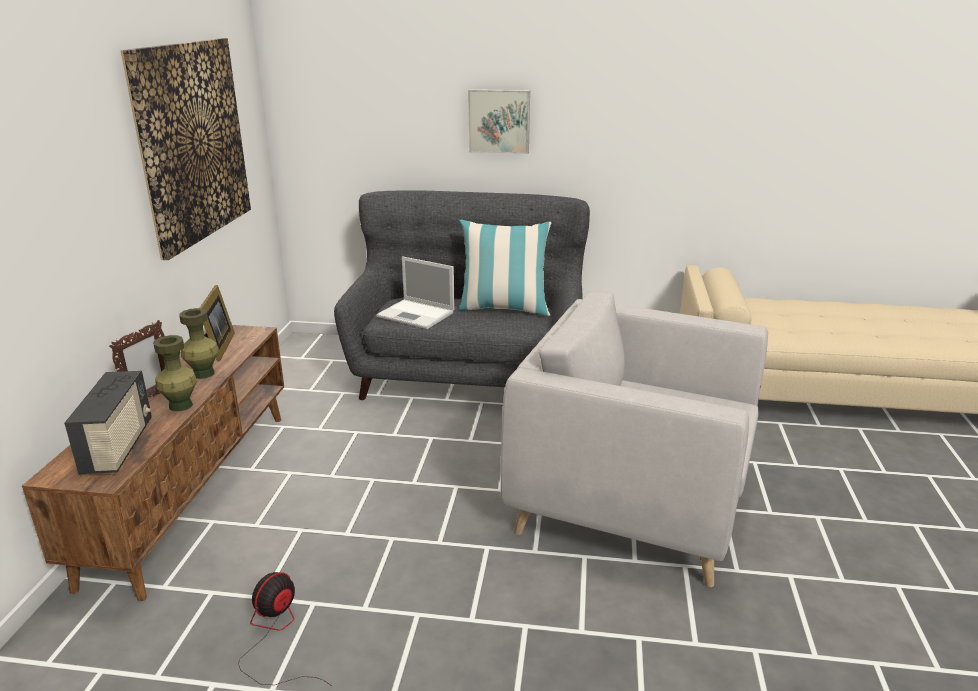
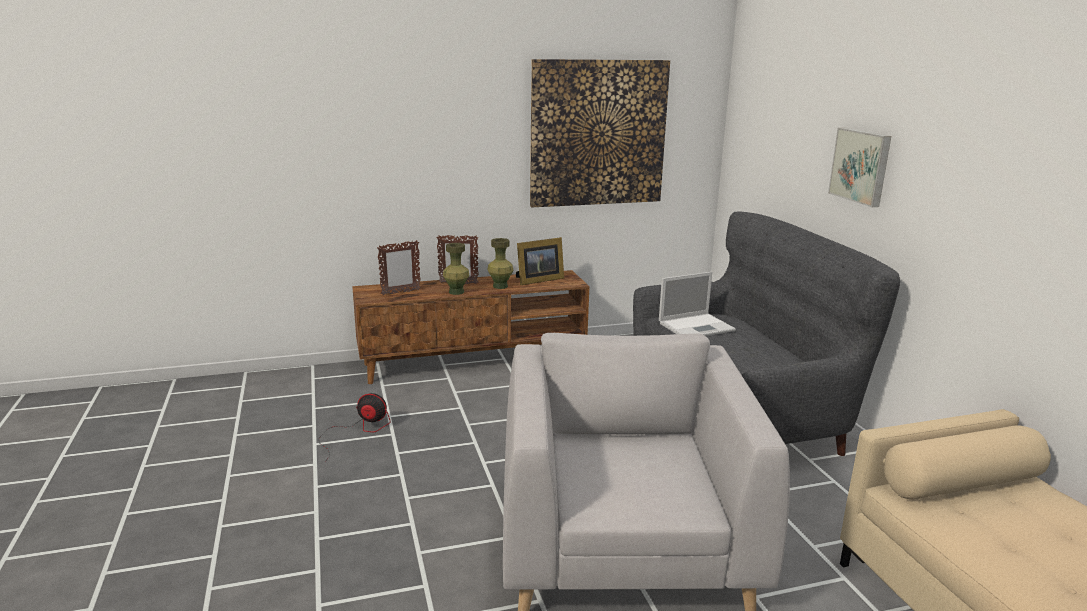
camera: 65 degrees right, 5 degrees down
(119, 447) = (400, 292): radio -> picture frame
(417, 314) = (697, 326): laptop -> laptop turned 120 degrees counterclockwise
(504, 308) = (769, 357): pillow -> none

